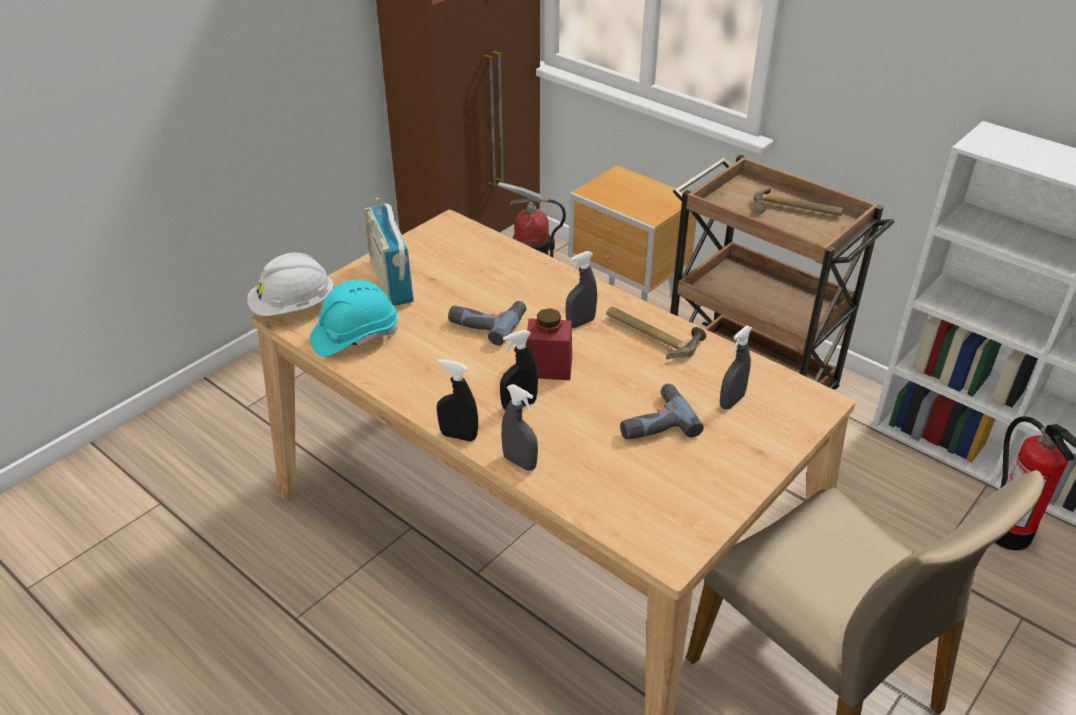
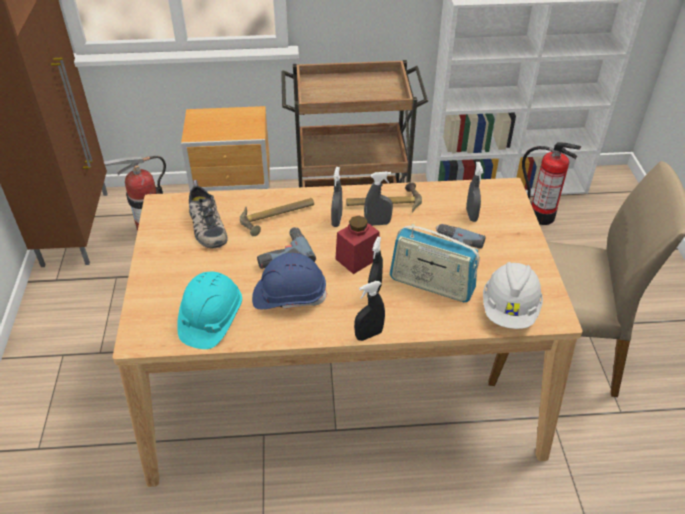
camera: 45 degrees left, 5 degrees up
(293, 308) = (136, 330): white hard hat -> white hard hat (510, 309)
(391, 281) = (180, 267): radio -> radio (431, 285)
(441, 358) = (289, 296): none -> blue hard hat
(459, 260) = (205, 225): none -> shoe
(519, 462) = (422, 324): grey spray bottle -> grey spray bottle (377, 223)
(795, 211) = (360, 85): hammer -> hammer (278, 217)

